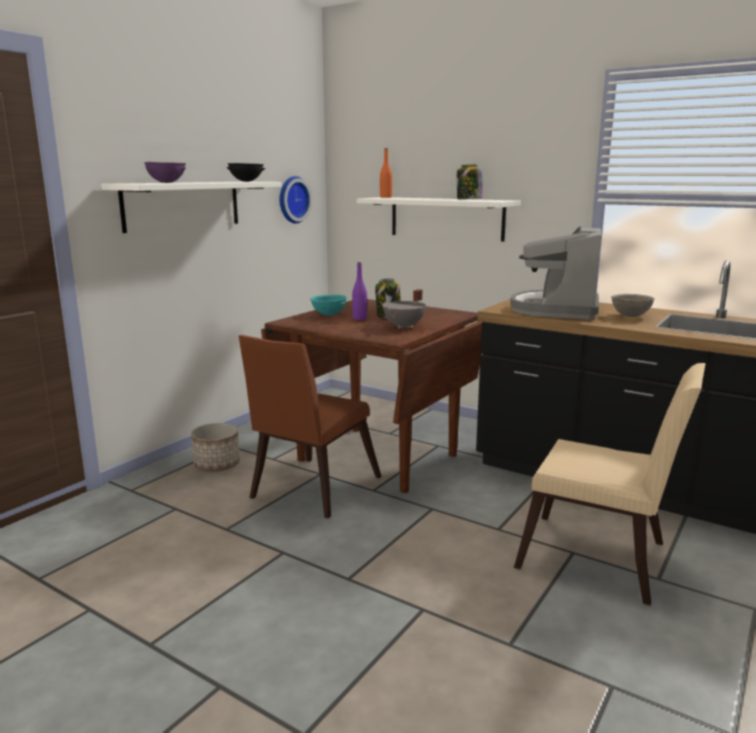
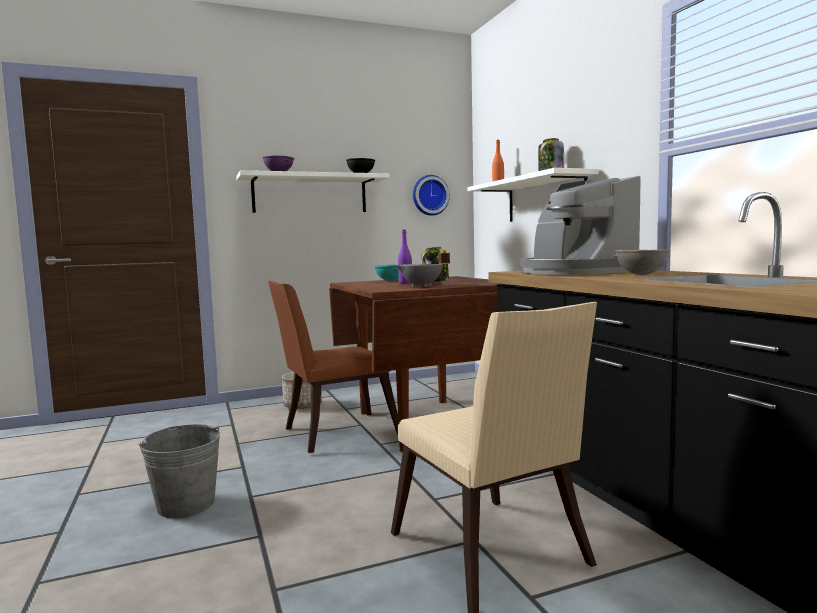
camera: 35 degrees right, 10 degrees down
(300, 609) = (186, 504): none -> grey bucket
(556, 309) = (574, 272): coffee machine -> coffee machine turned 75 degrees counterclockwise

